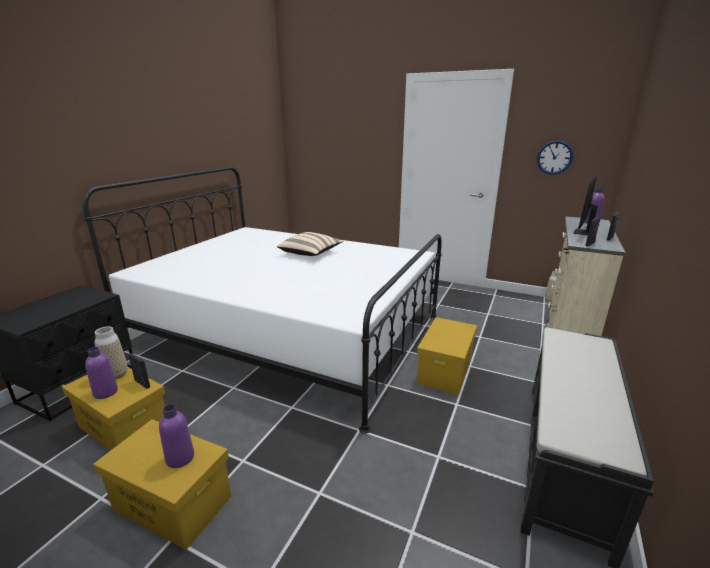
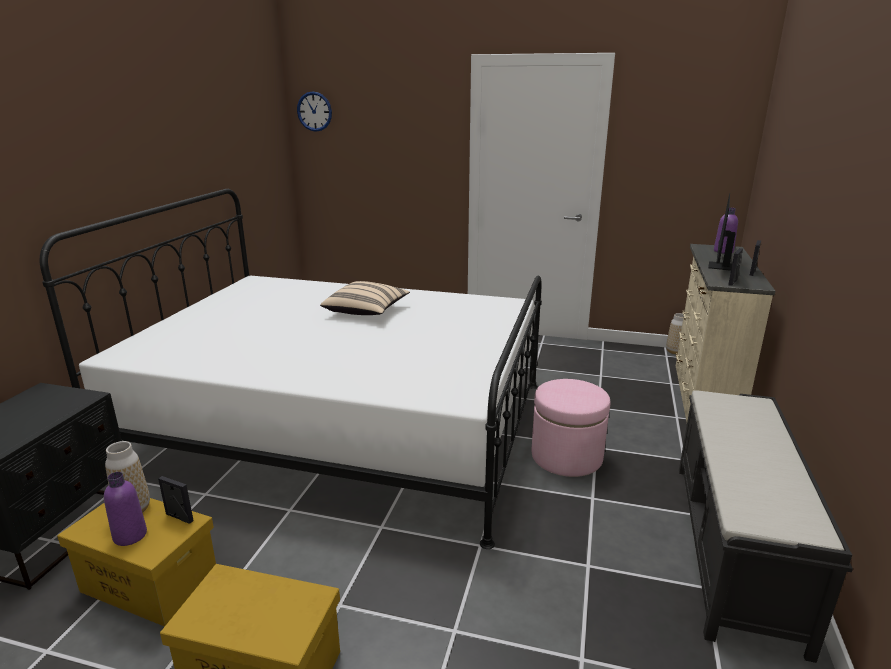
camera: 10 degrees left, 0 degrees up
(180, 458) = (280, 608): purple bottle -> none
(444, 370) = (566, 456): yellow storage box -> pink ottoman
(554, 157) = (670, 167): wall clock -> wall clock (314, 111)

